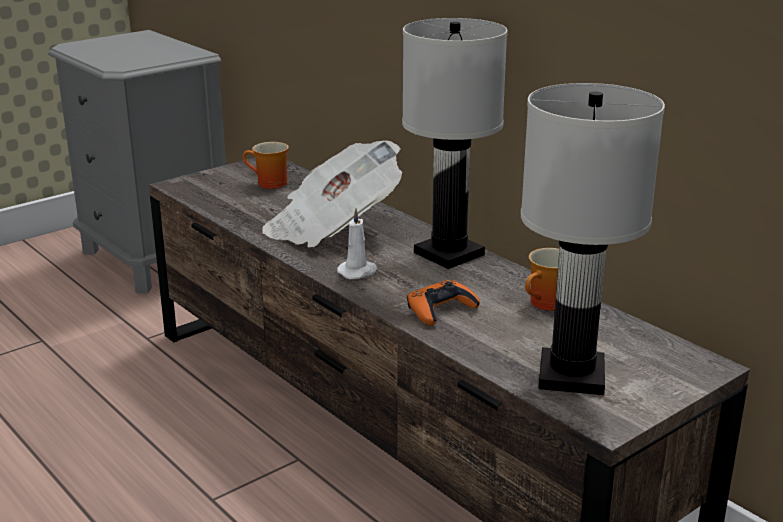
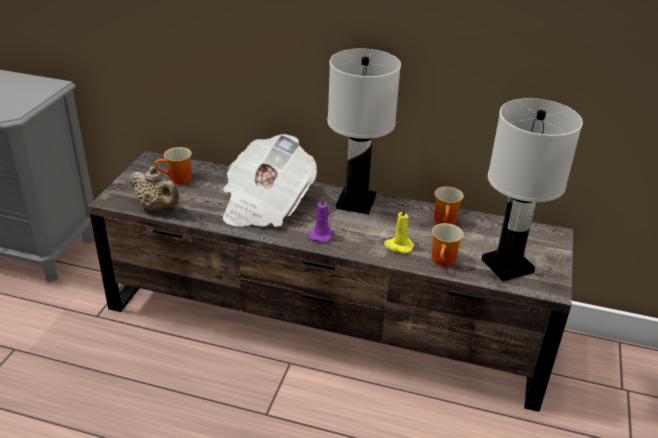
camera: 35 degrees left, 10 degrees up
(212, 201) = (157, 207): none -> beige teapot
(358, 272) = (322, 235): white candle -> purple candle
(441, 309) = (398, 246): orange game controller -> yellow candle
(483, 342) = (444, 261): none -> mug

